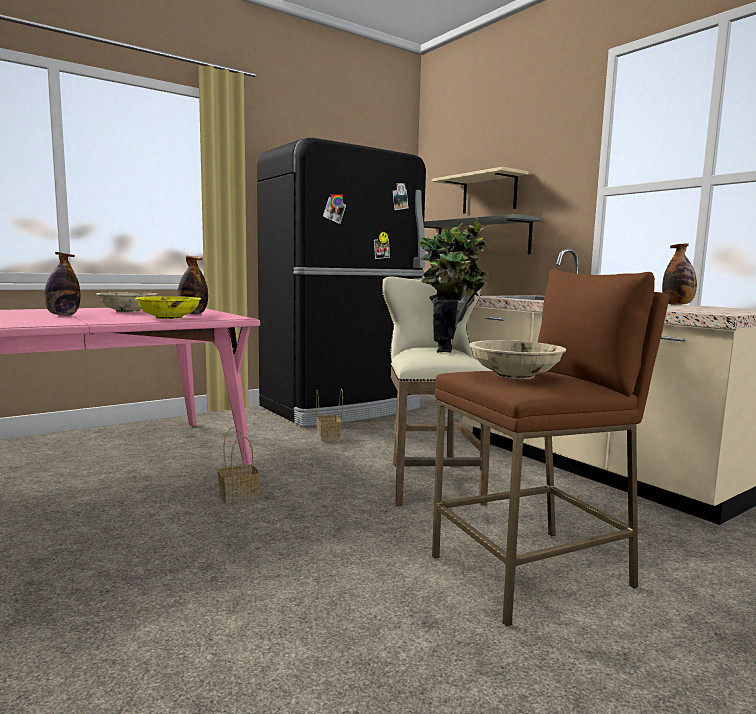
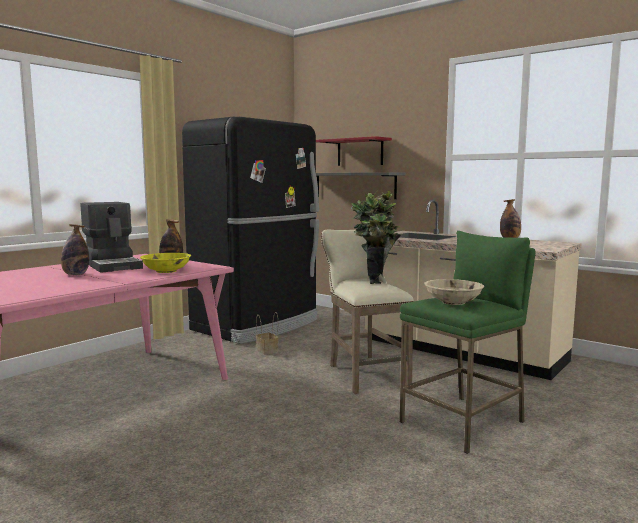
camera: 15 degrees left, 0 degrees up
(128, 311) = (113, 265): beige bowl -> coffee machine
(239, 495) = (240, 401): basket -> none
(489, 194) = (360, 152): beige shelf -> red shelf
(532, 572) = (463, 422): brown stool -> green stool

